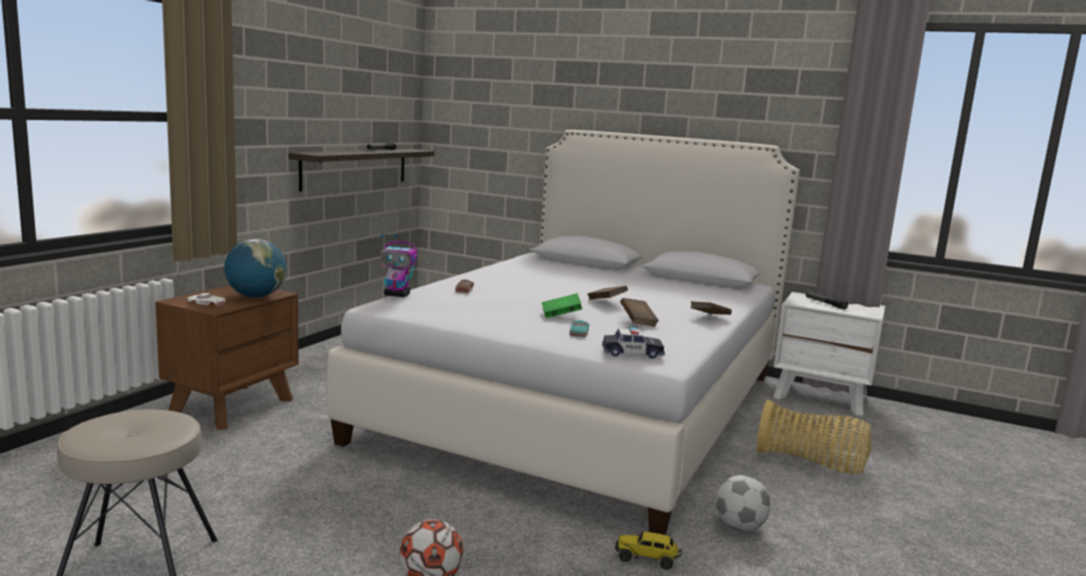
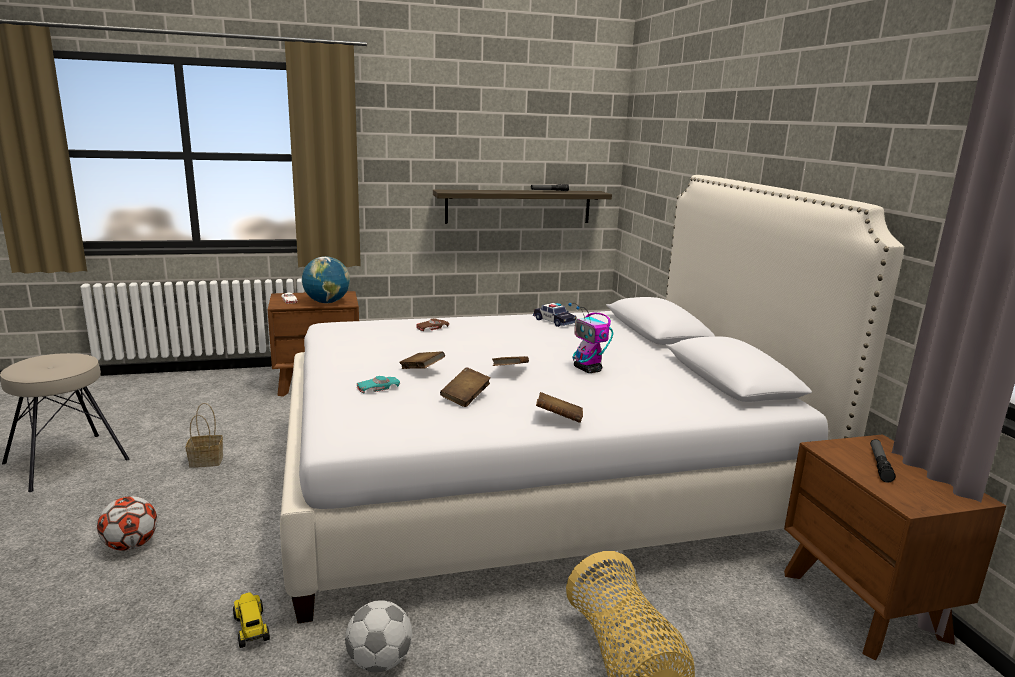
camera: 50 degrees right, 5 degrees up
(309, 501) = (207, 461): none -> basket
(397, 295) = (368, 320): toy robot -> toy robot (588, 369)
(561, 315) = (422, 370): green book -> brown book
(632, 353) = (345, 421): toy car -> toy car (554, 321)
(821, 397) = (864, 605): white nightstand -> brown nightstand

